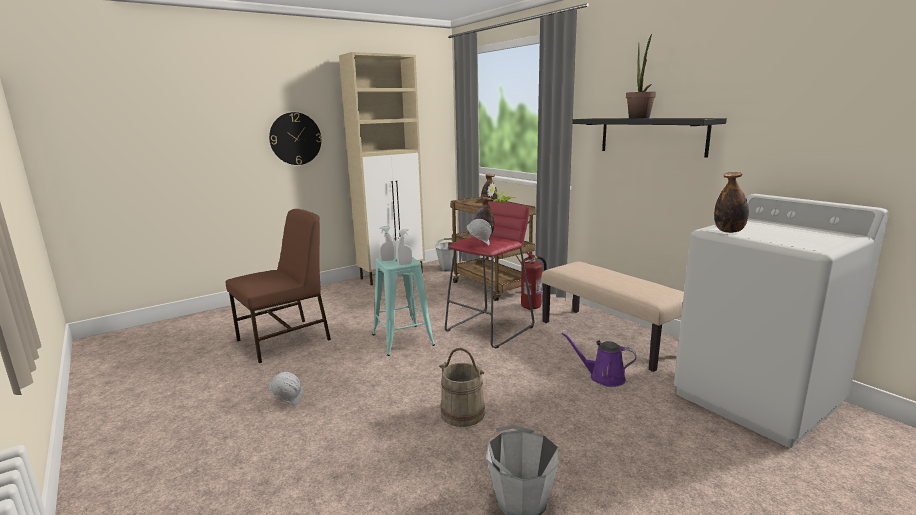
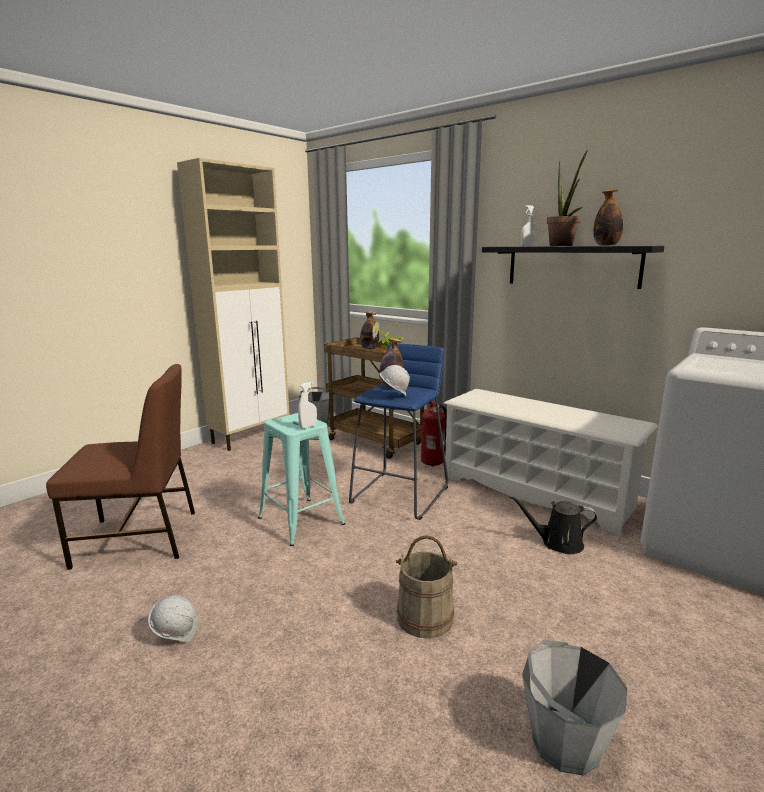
camera: 15 degrees left, 0 degrees up
(286, 339) = (139, 538): brown chair -> brown chair turned 45 degrees clockwise
(295, 138) = (122, 268): wall clock -> none
(387, 260) = (281, 423): white spray bottle -> white spray bottle (527, 246)
(490, 328) = (400, 494): red stool -> blue stool
(603, 377) = (558, 543): purple watering can -> black watering can
(610, 337) = (536, 492): beige bench -> white shoe rack
(729, 231) = (710, 370): bottle -> bottle (606, 245)

